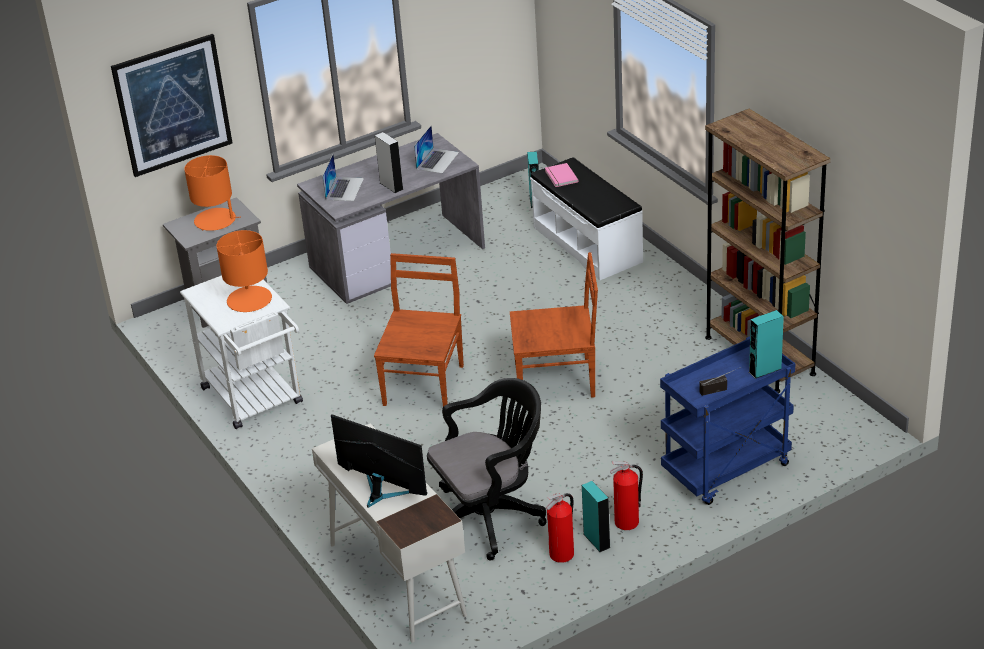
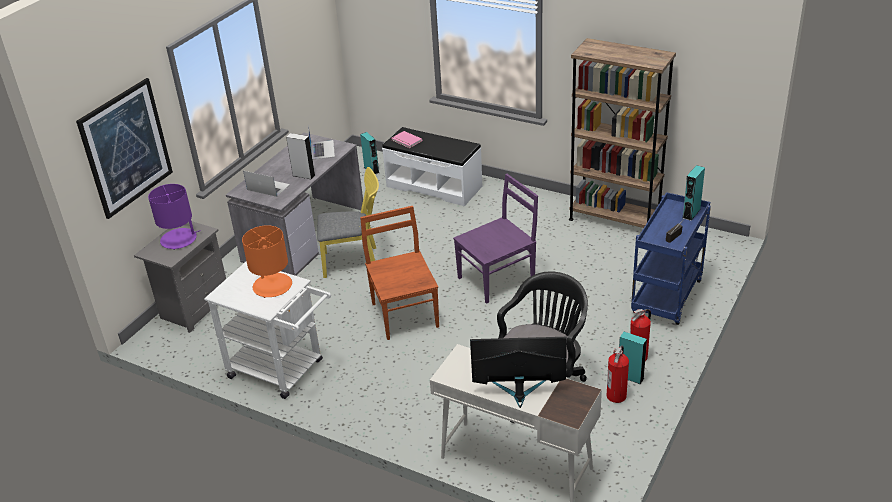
camera: 30 degrees left, 0 degrees up
(215, 220) = (179, 239): orange table lamp -> purple table lamp
(344, 188) = (268, 187): laptop -> laptop turned 45 degrees counterclockwise
(424, 307) = (355, 261): none -> yellow chair
(557, 380) = (498, 279): brown chair -> purple chair

